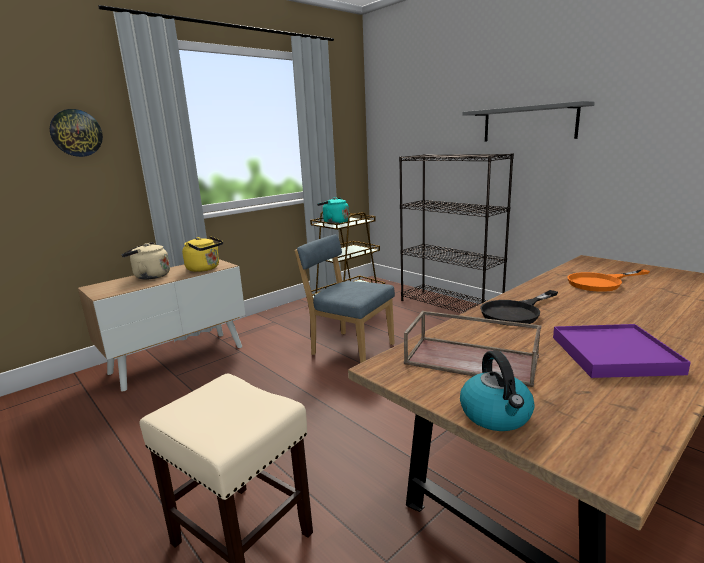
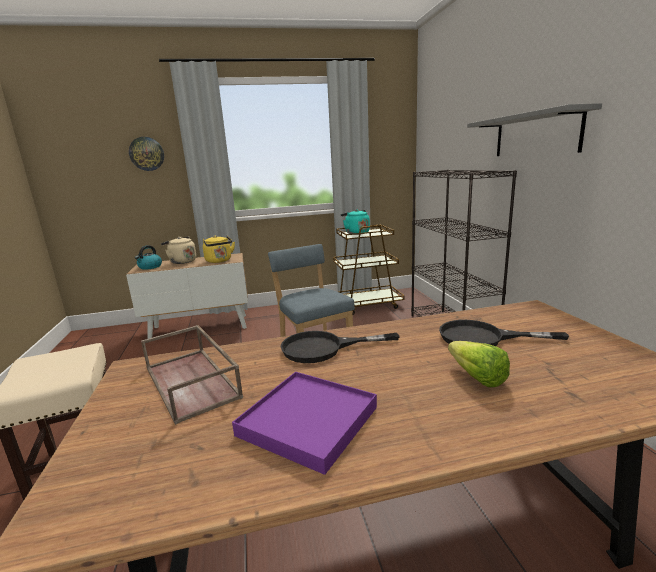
camera: 30 degrees right, 0 degrees up
(496, 415) = (99, 437): kettle -> kettle (150, 267)
(601, 283) = (483, 337): orange frying pan -> black frying pan
(642, 304) = (474, 375): none -> lettuce

